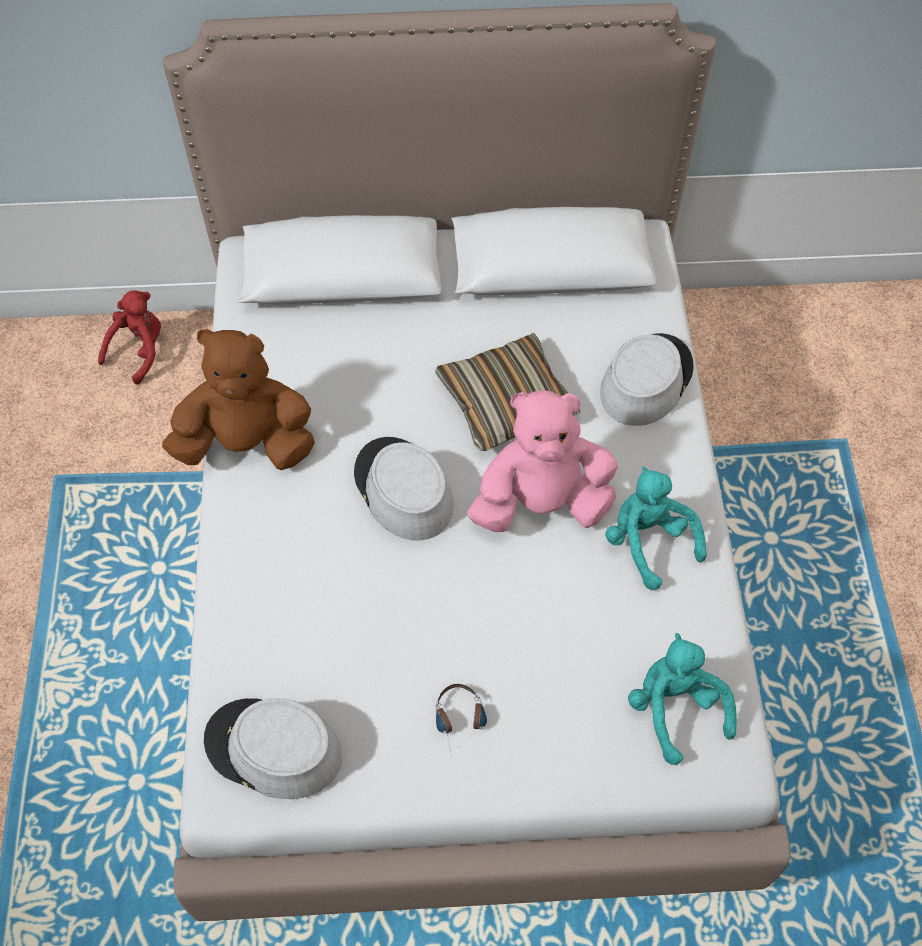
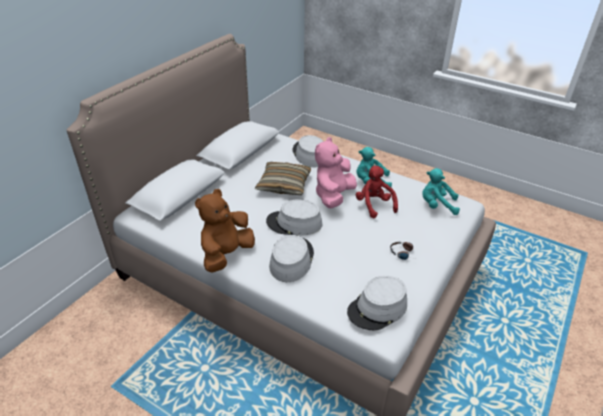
camera: 55 degrees left, 20 degrees down
(140, 351) = (85, 319): red plush toy -> red plush toy (374, 205)
(302, 545) = (291, 260): none -> grey hat

